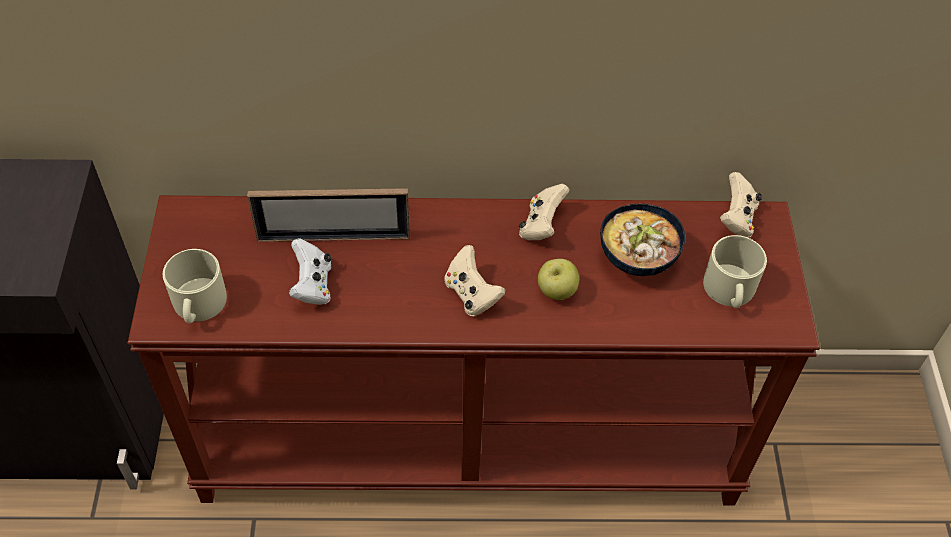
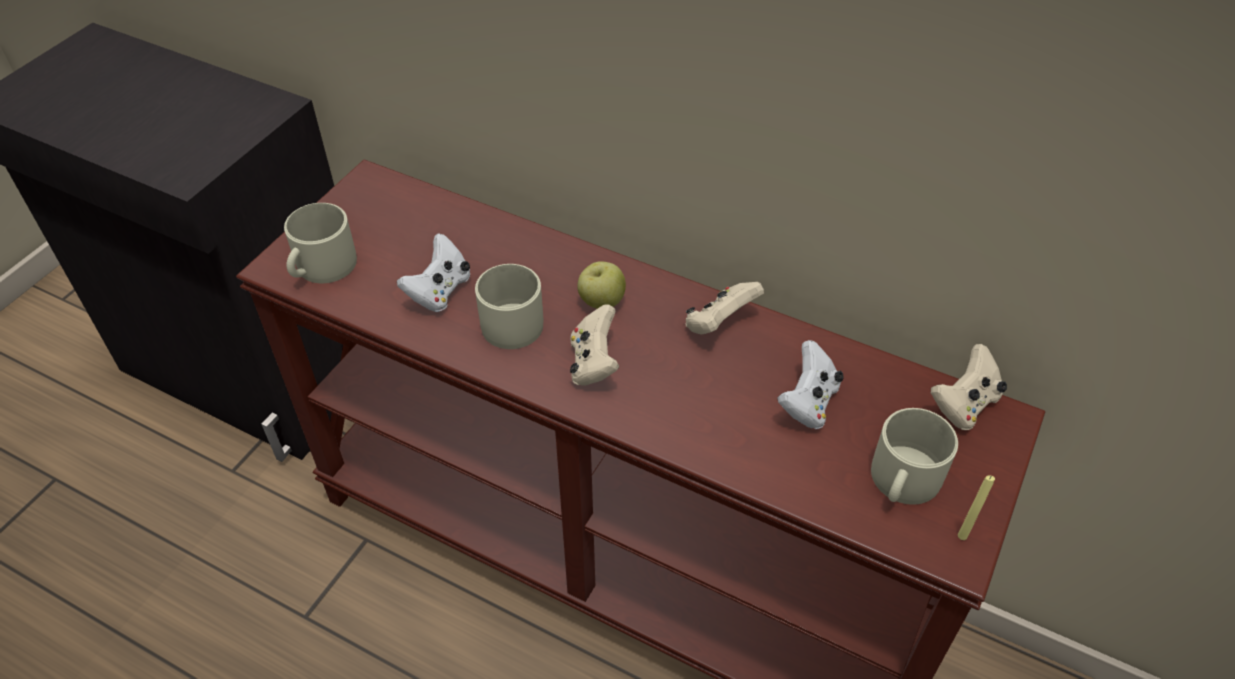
camera: 30 degrees right, 5 degrees down
(333, 237) = (493, 254): picture frame -> none
(383, 287) = (507, 320): none -> beige mug
(556, 291) = (689, 398): apple -> apple (601, 302)
(638, 260) = (808, 403): bowl -> white game controller
(785, 311) = (962, 536): none -> yellow candle

